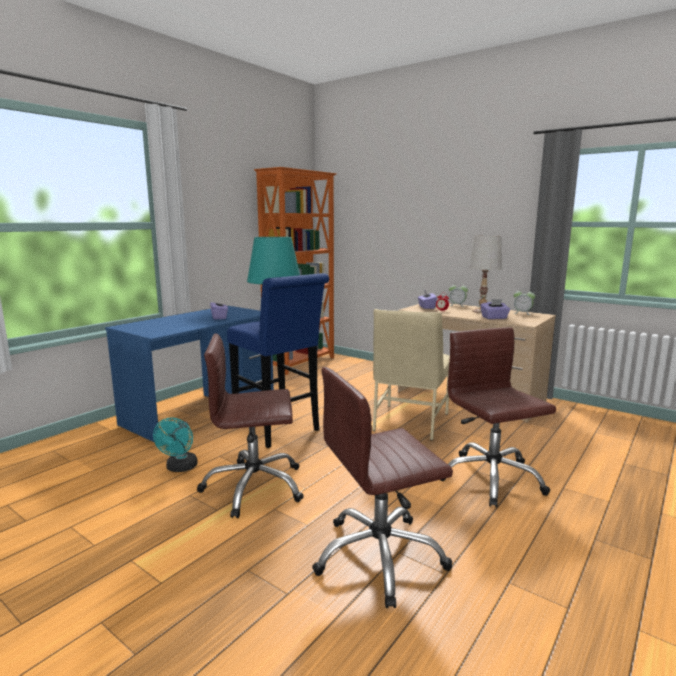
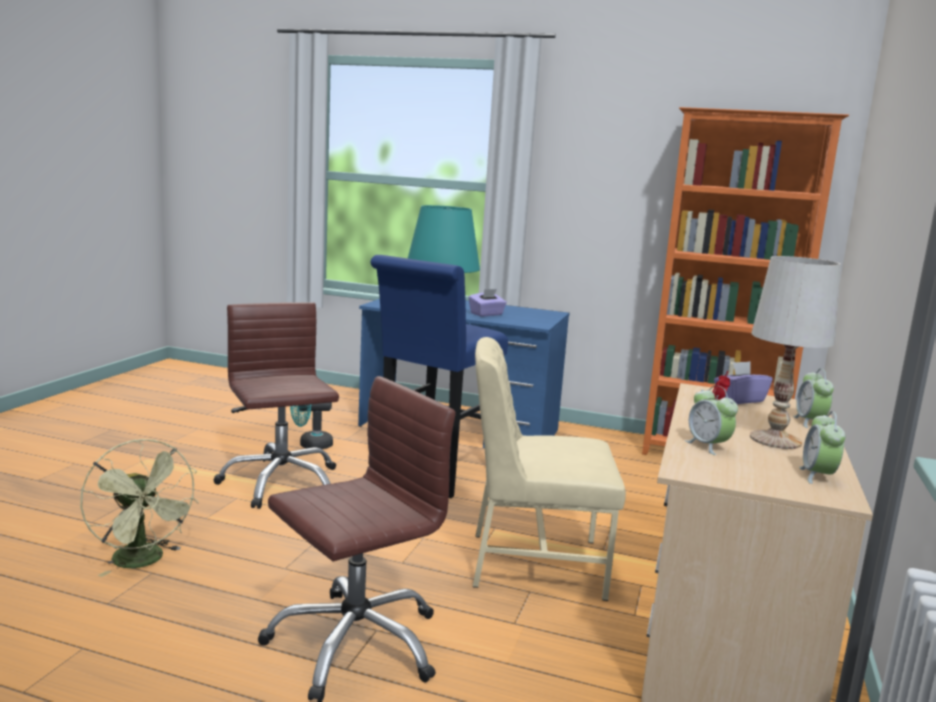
camera: 70 degrees right, 0 degrees up
(379, 556) = (144, 561): brown office chair -> green fan
(494, 318) = (708, 446): purple tissue box -> alarm clock

